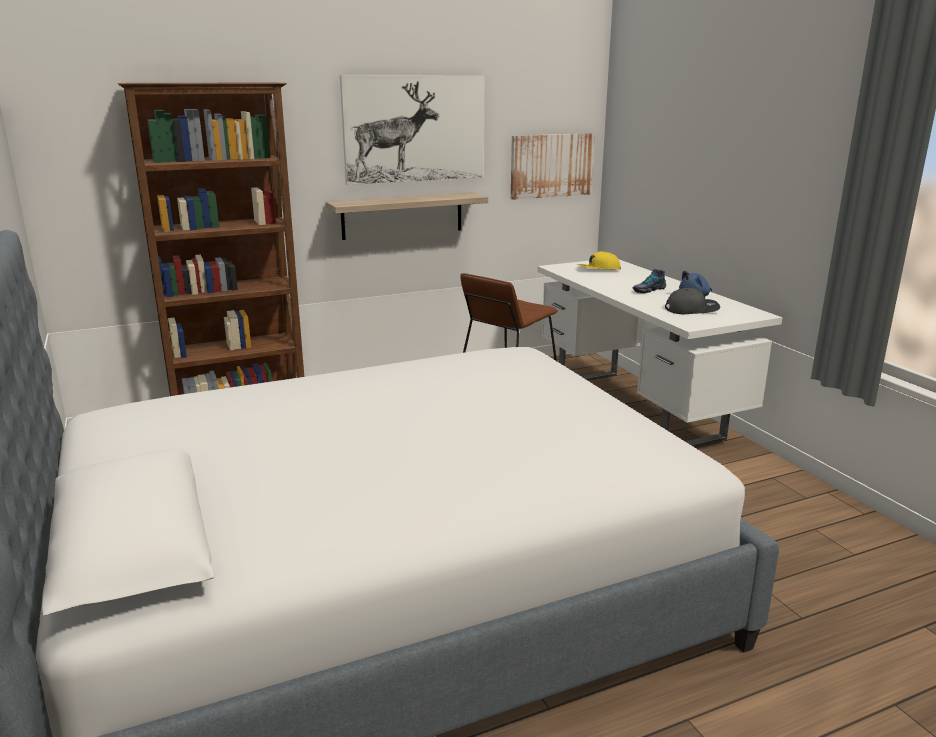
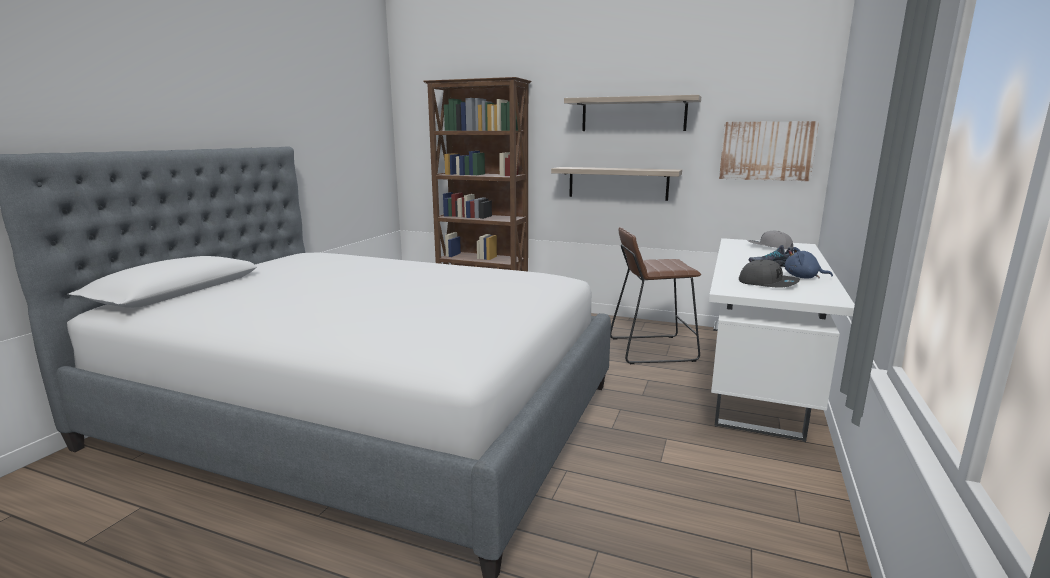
camera: 45 degrees right, 5 degrees down
(414, 129) = (633, 114): picture -> shelf
(598, 269) = (769, 247): yellow cap -> grey cap

